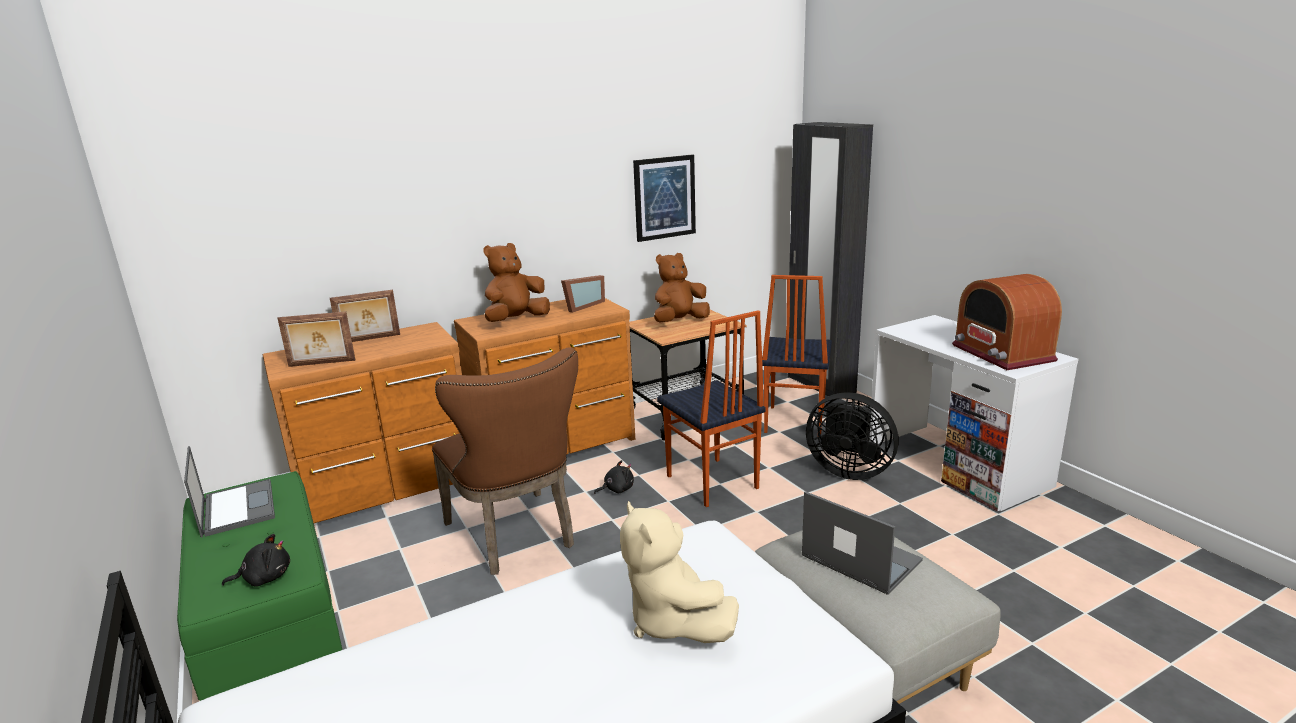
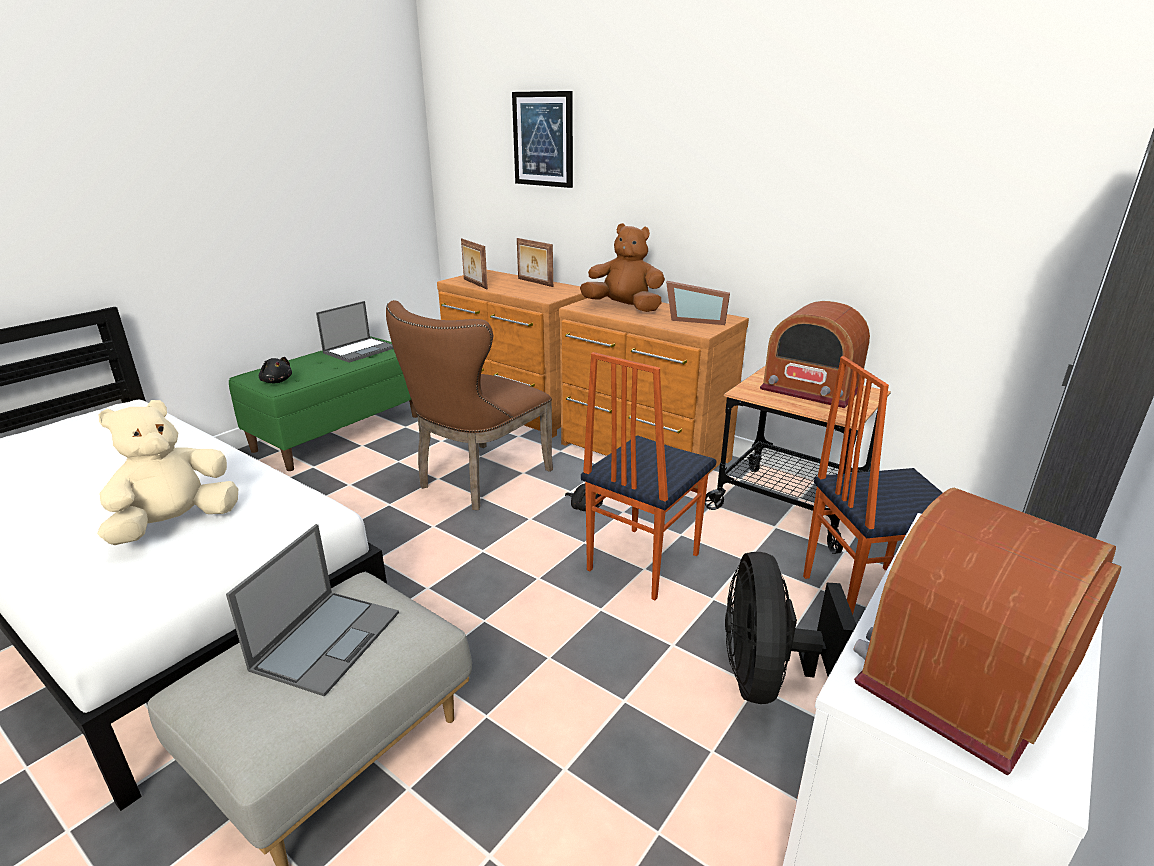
camera: 65 degrees right, 5 degrees up
(664, 197) = (878, 220): picture -> picture (543, 139)
(679, 321) = (811, 389): brown plush toy -> radio

